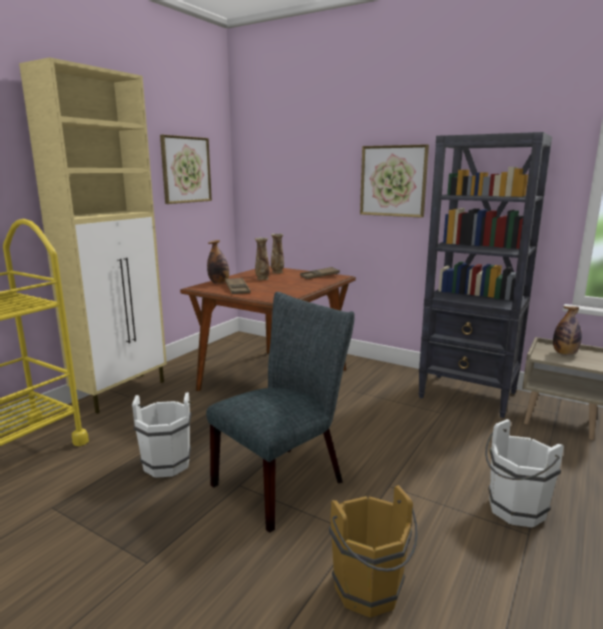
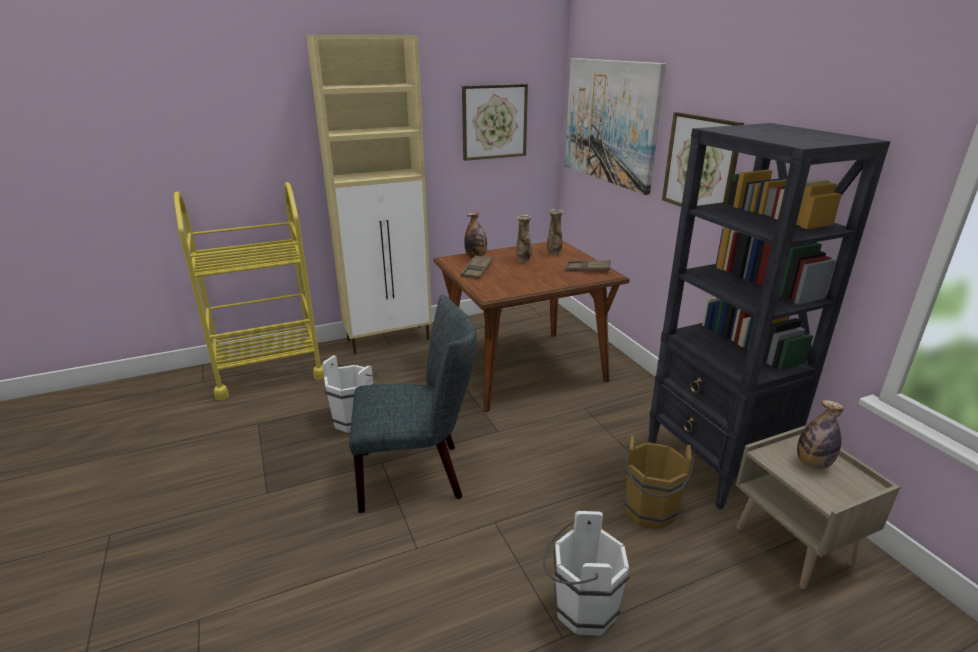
camera: 35 degrees right, 10 degrees up
(290, 164) = (610, 122): none -> picture
(370, 593) = (368, 600): brown bucket -> brown bucket (649, 514)

